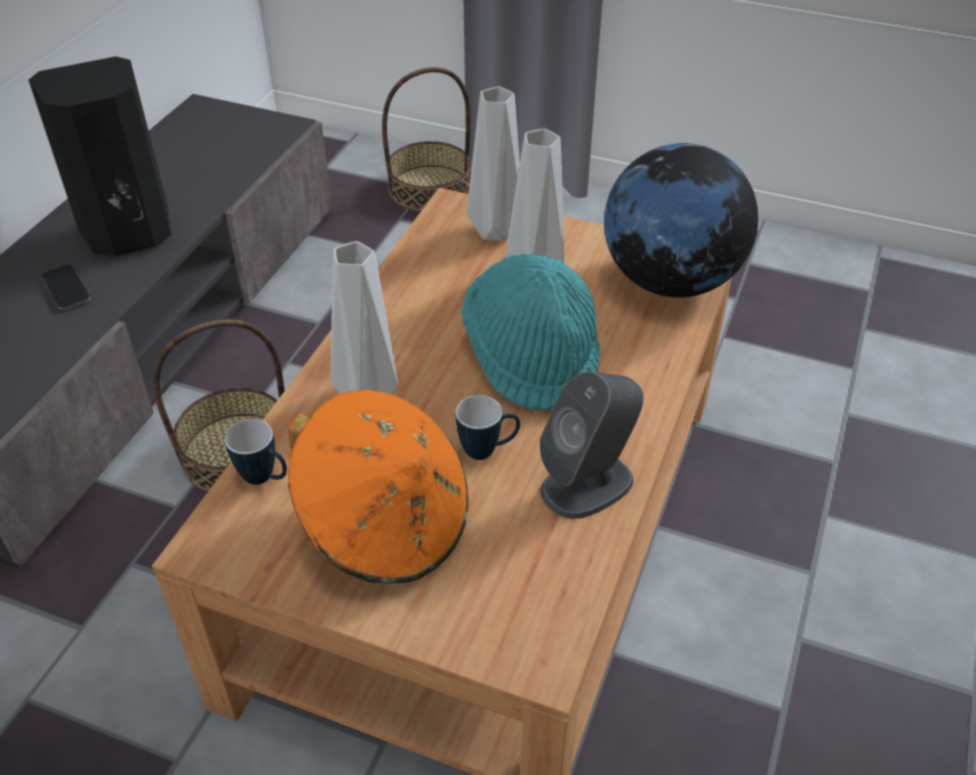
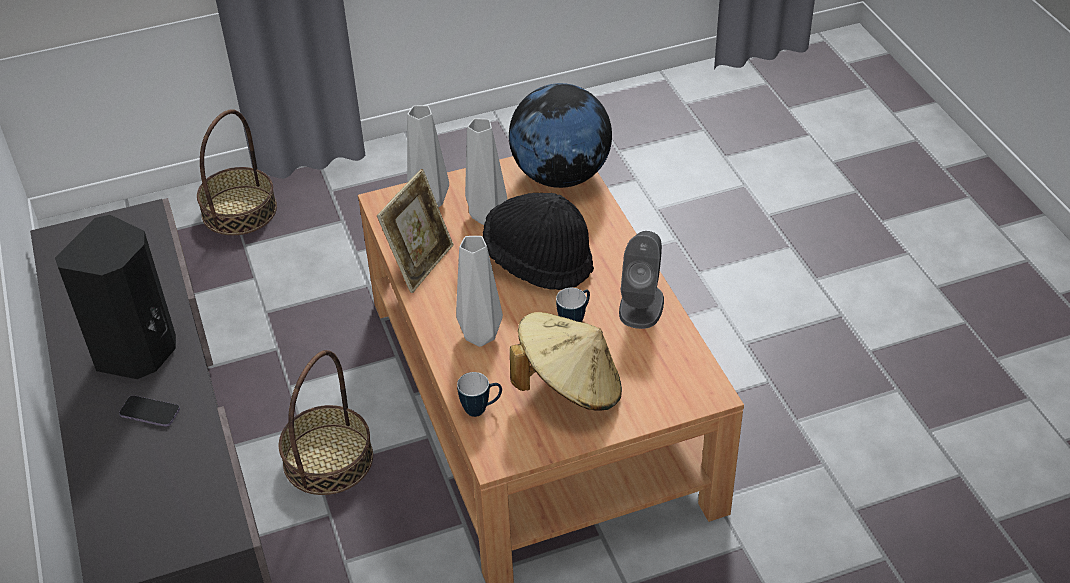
camera: 40 degrees left, 0 degrees up
(385, 523) = (569, 387): orange hat -> beige hat
(408, 285) = (420, 264): none -> picture frame
(532, 356) = (538, 261): turquoise hat -> black hat

